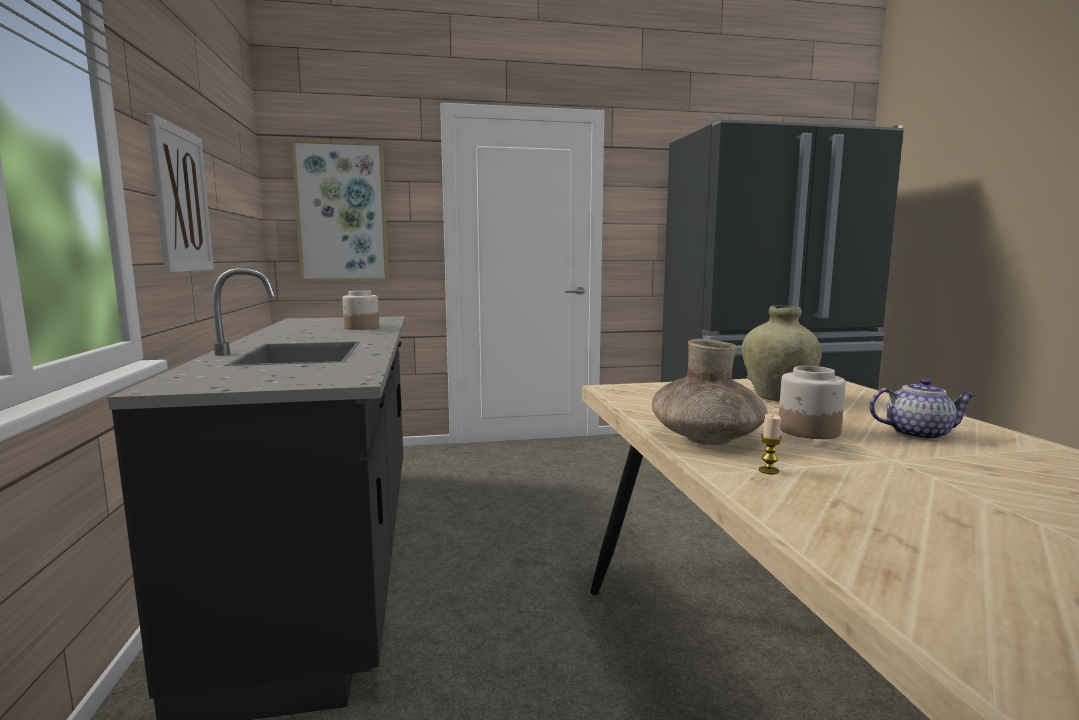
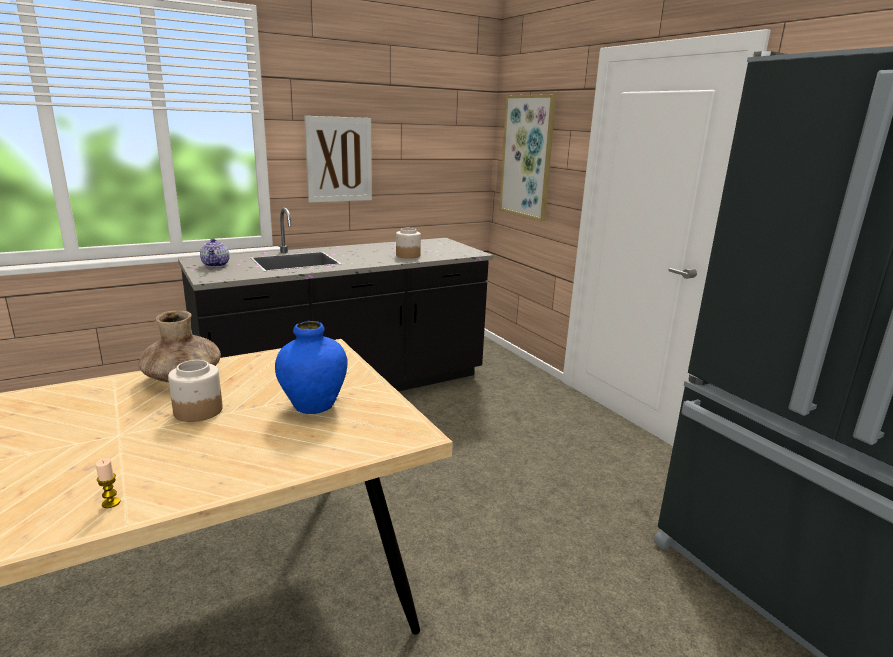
camera: 70 degrees right, 10 degrees up
(768, 471) = (110, 393): candle -> candle (111, 503)
(777, 397) = (313, 406): beige vase -> blue vase
(918, 434) = (183, 455): teapot -> teapot (216, 265)

